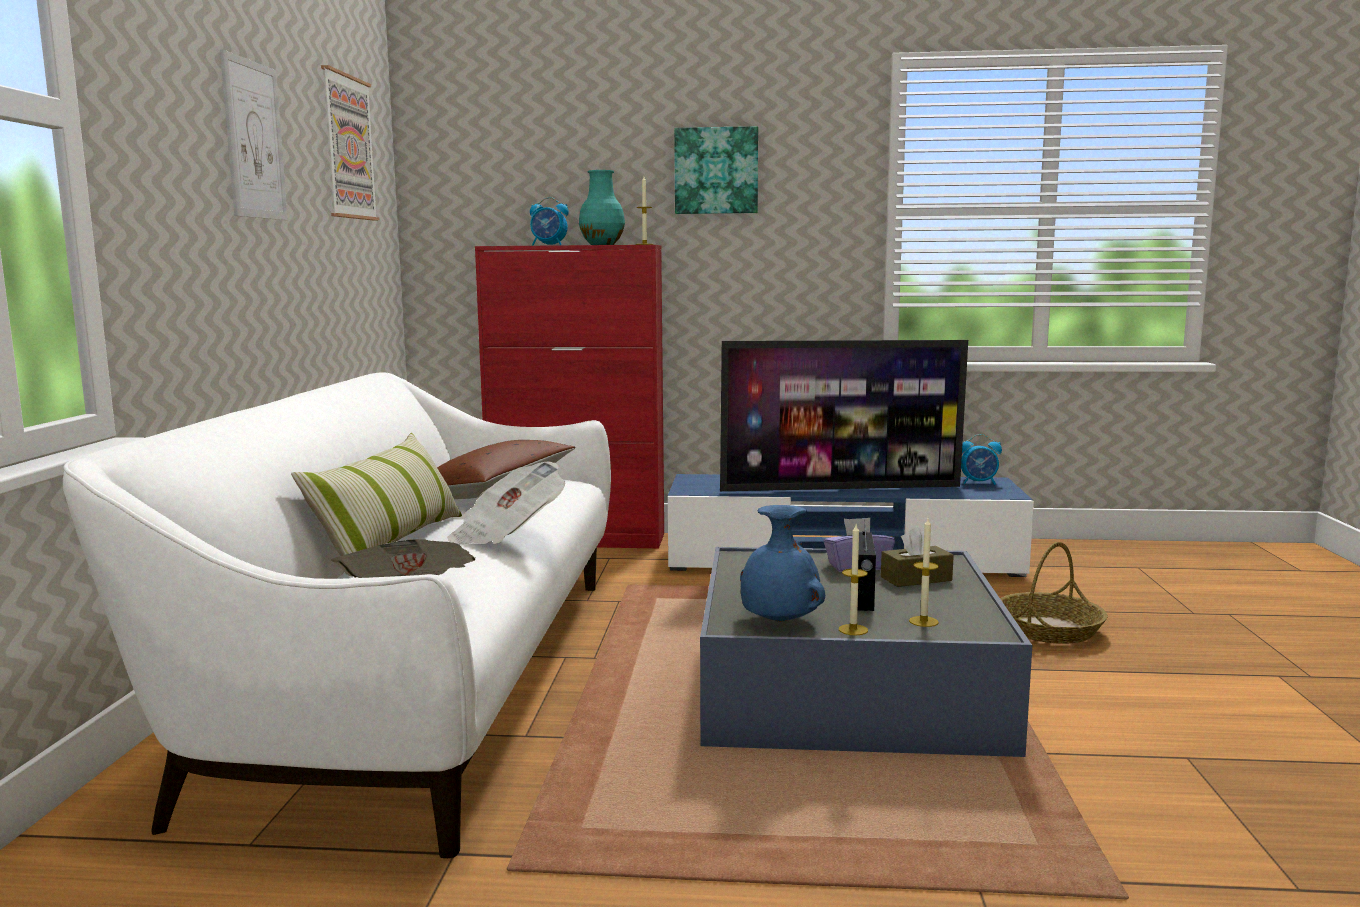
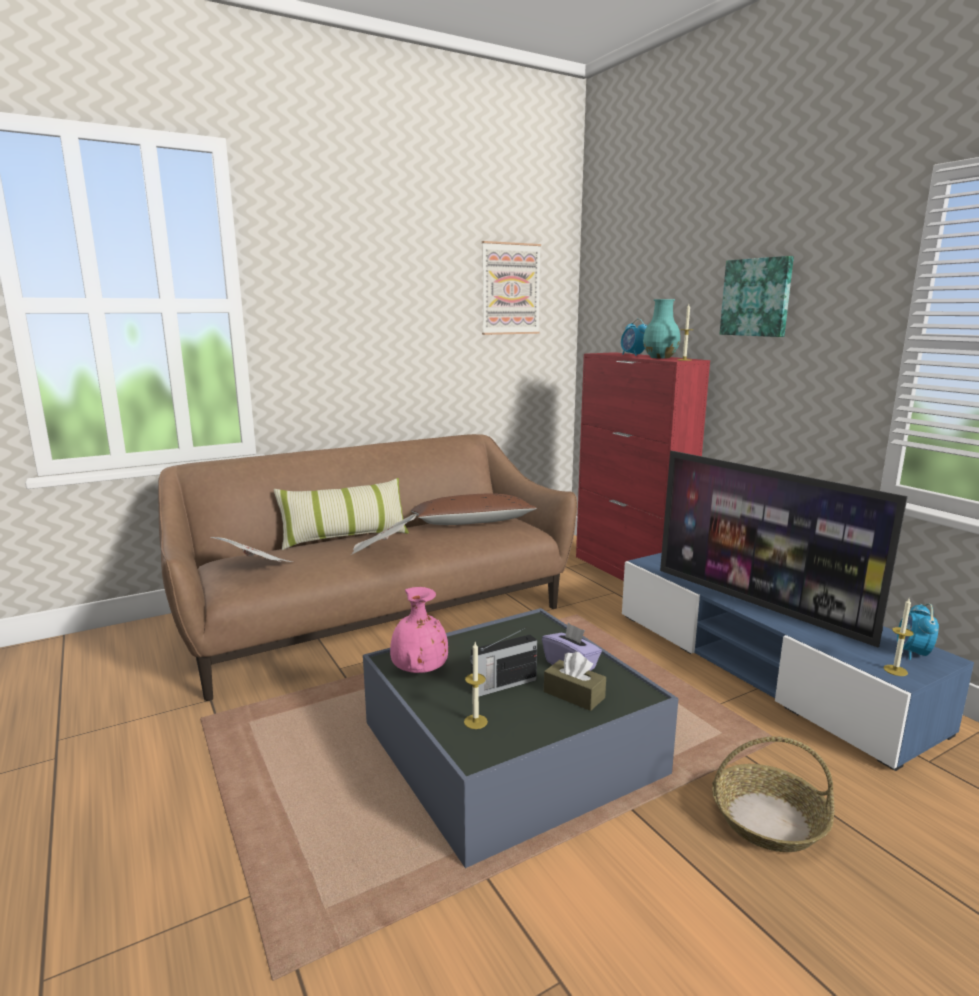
camera: 55 degrees right, 5 degrees up
(254, 140) = (398, 297): picture -> none
(423, 680) = (377, 618): white sofa -> brown sofa
(779, 621) = (418, 670): blue vase -> pink vase
(853, 630) = (429, 699): candle -> candle (895, 670)
(979, 483) = (913, 653): alarm clock -> alarm clock turned 45 degrees clockwise

